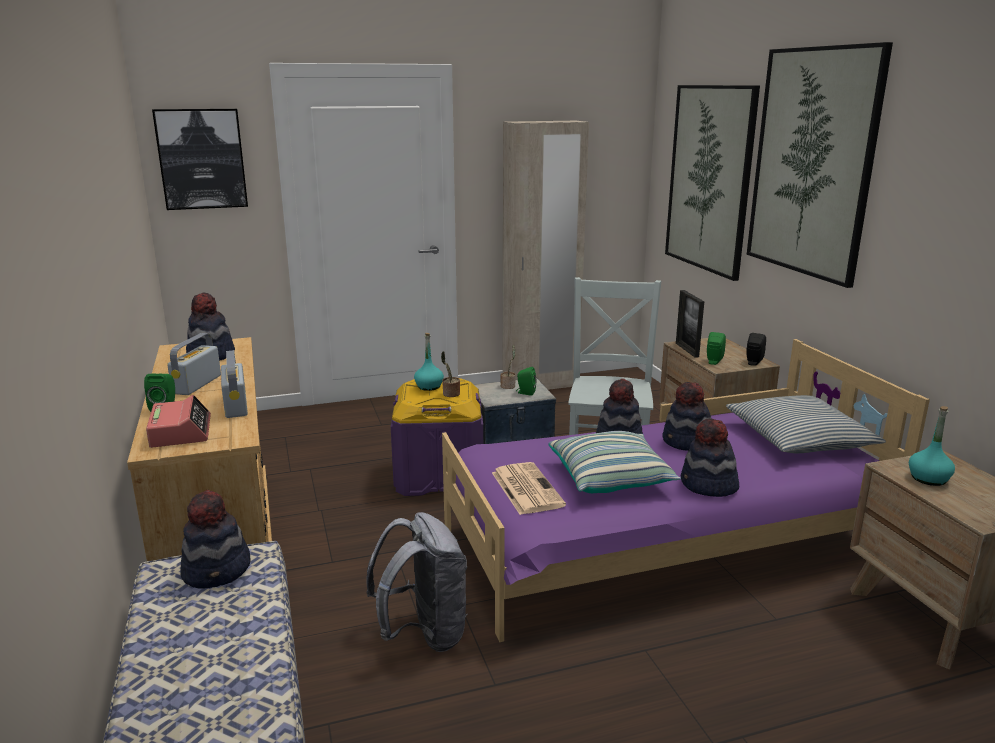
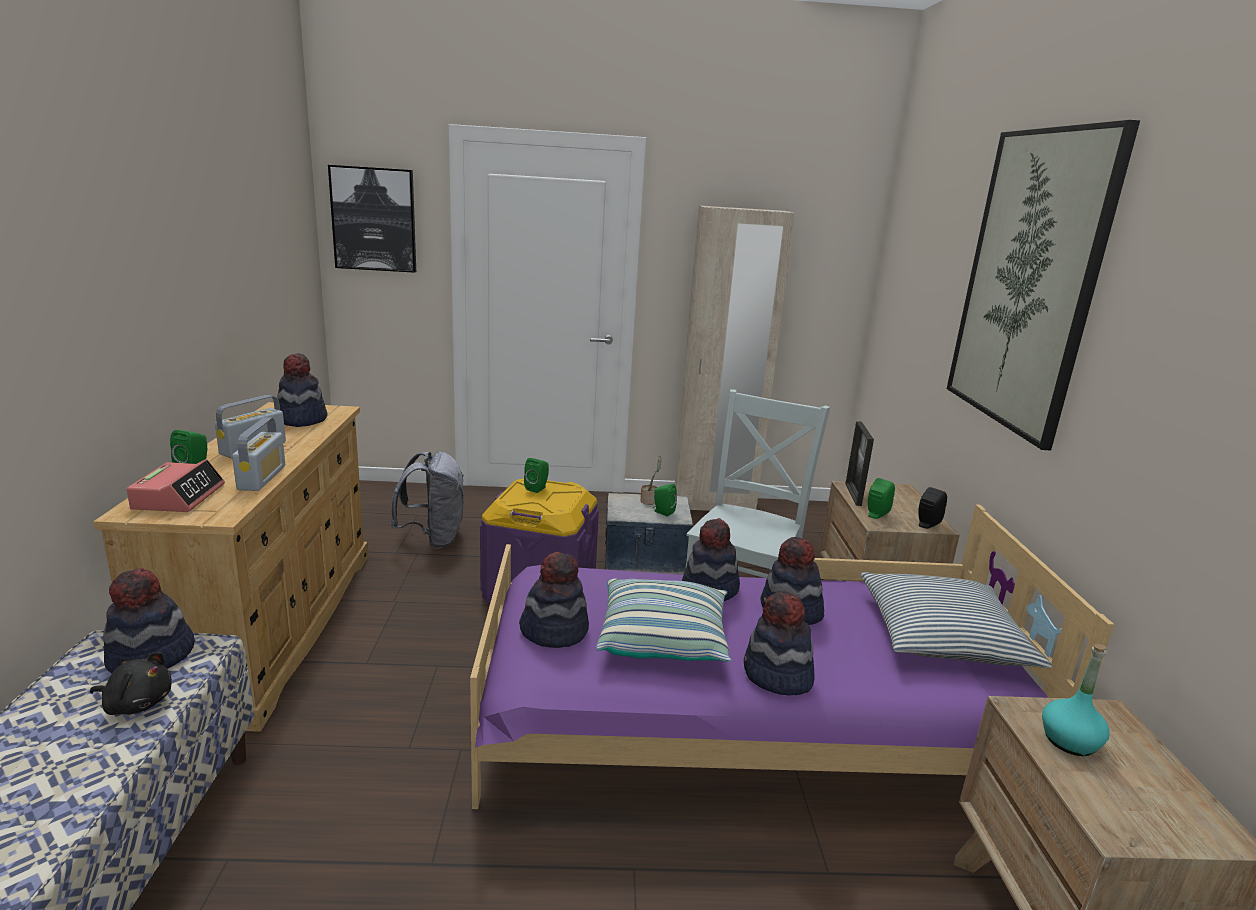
camera: 15 degrees right, 0 degrees up
(241, 603) = (137, 703): none -> black plush toy
(424, 634) = (398, 775): grey backpack -> grey backpack (433, 538)
(429, 386) = (537, 488): turquoise bottle -> green speaker
(450, 394) = (552, 501): potted plant -> none
(526, 488) = (554, 631): newspaper -> hat
(709, 179) = (926, 292): picture -> none

